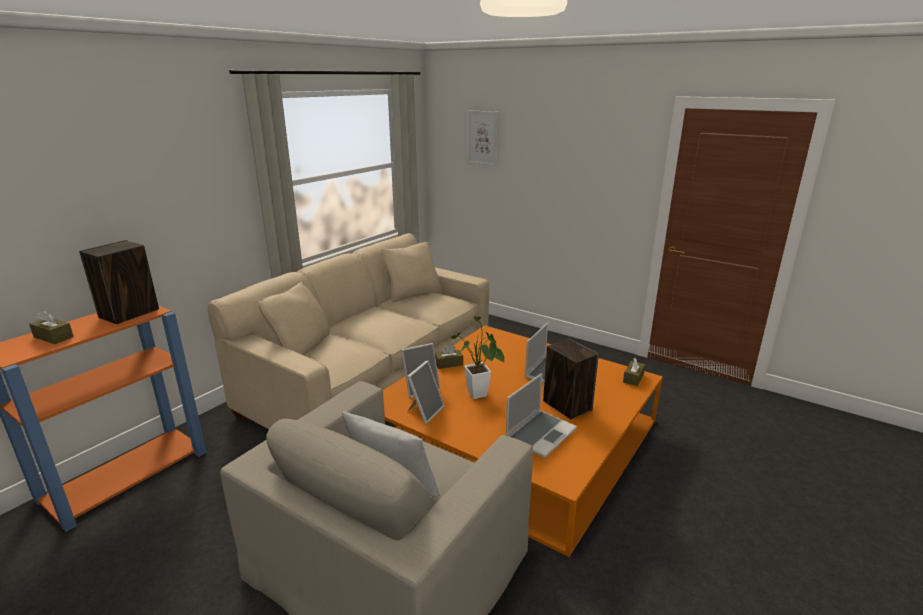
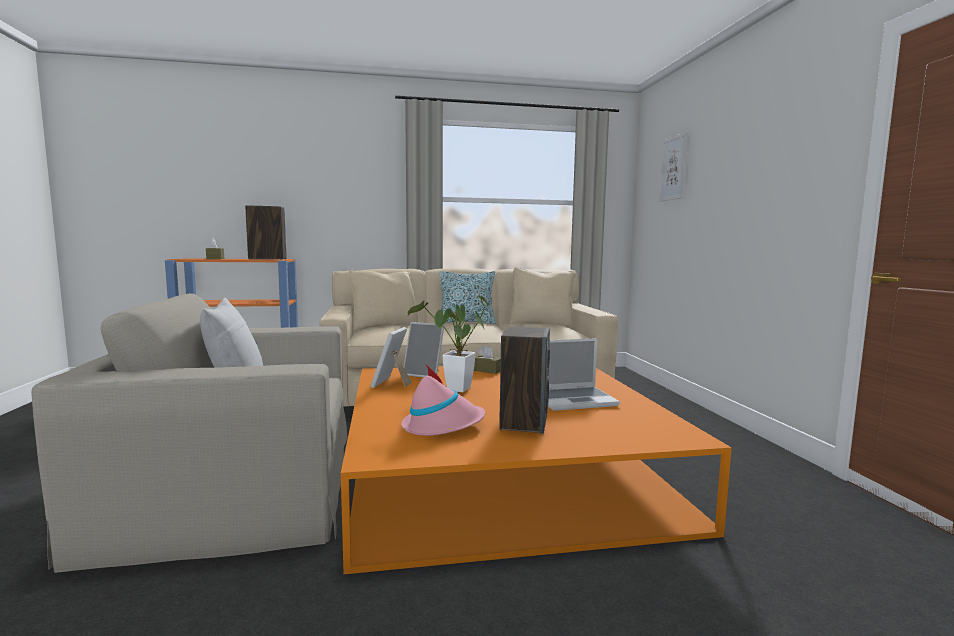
camera: 45 degrees right, 15 degrees down
(359, 314) = (467, 322): none -> pillow
(425, 411) = (392, 384): picture frame -> picture frame turned 120 degrees clockwise
(540, 433) = (443, 425): laptop -> pink hat
(633, 378) = (674, 434): brown tissue box -> none

